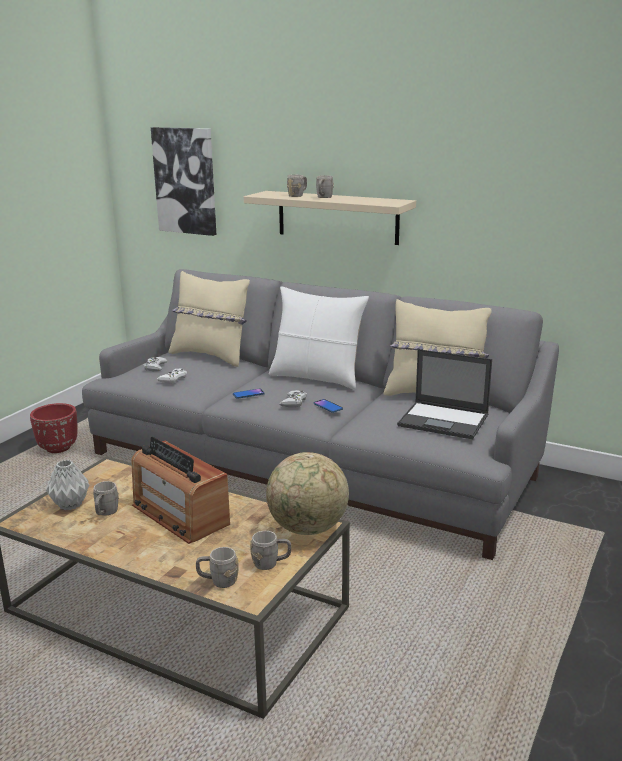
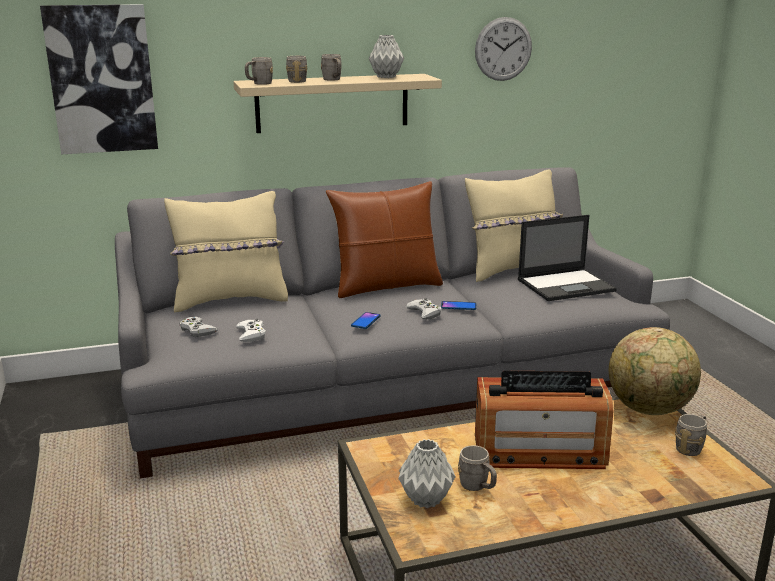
camera: 45 degrees left, 0 degrees up
(58, 449) = (75, 496): red planter -> none
(218, 581) = (695, 482): grey mug -> grey mug (259, 84)
(317, 377) = (386, 286): white pillow -> brown pillow
(370, 199) = (386, 77): none -> grey vase
(494, 184) = (503, 49): none -> wall clock

